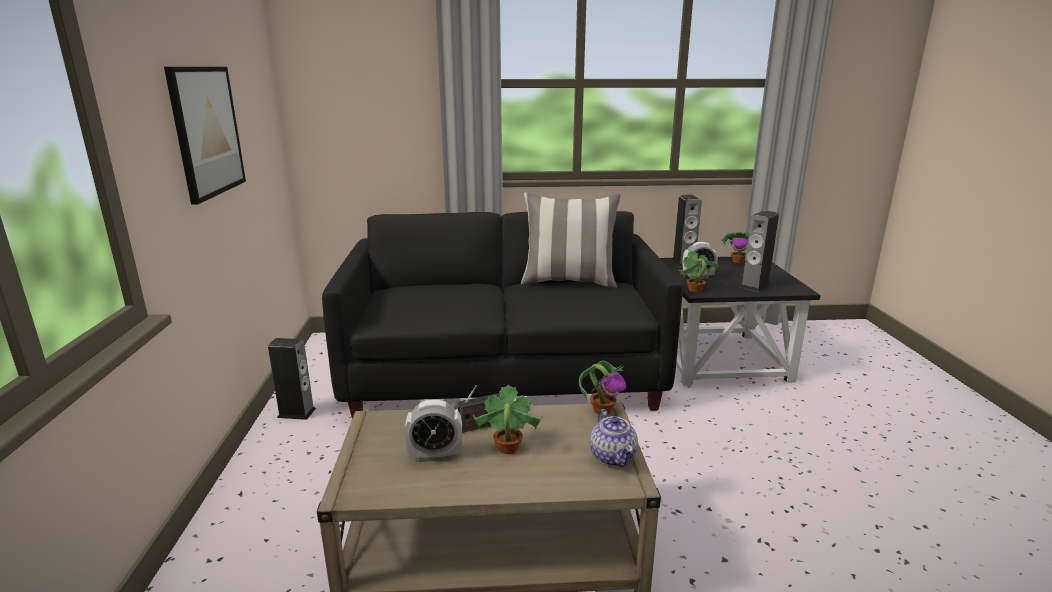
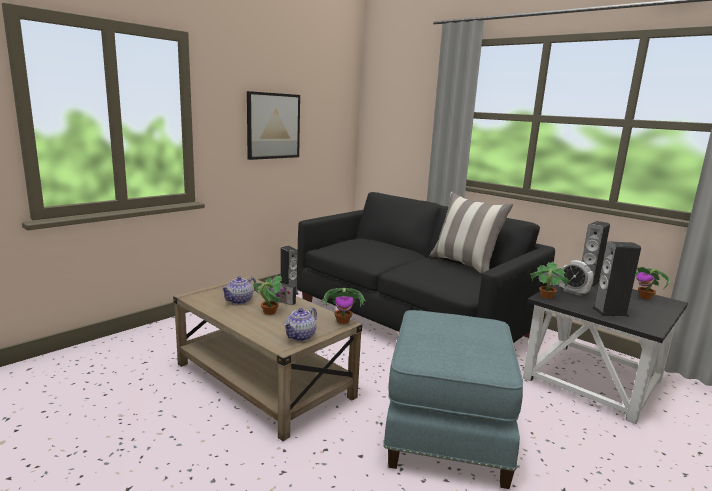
camera: 45 degrees right, 5 degrees down
(435, 456) = (240, 301): alarm clock -> teapot
(725, 476) = (445, 429): none -> blue ottoman

